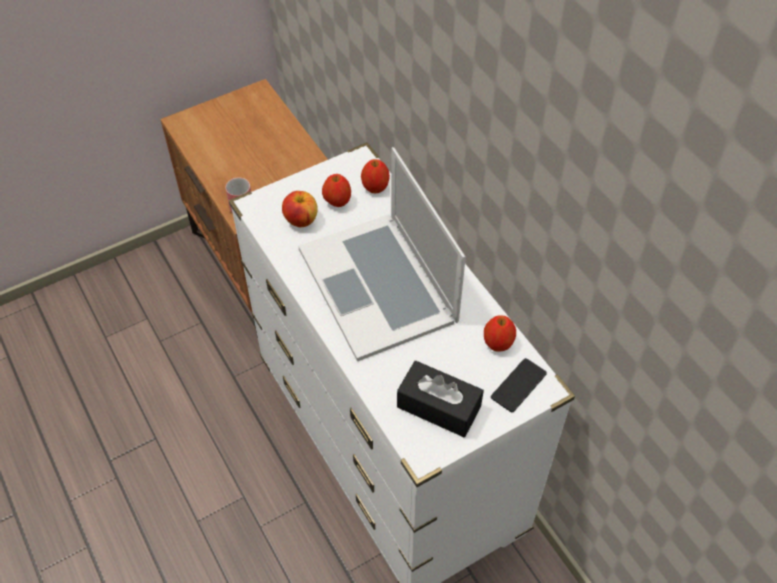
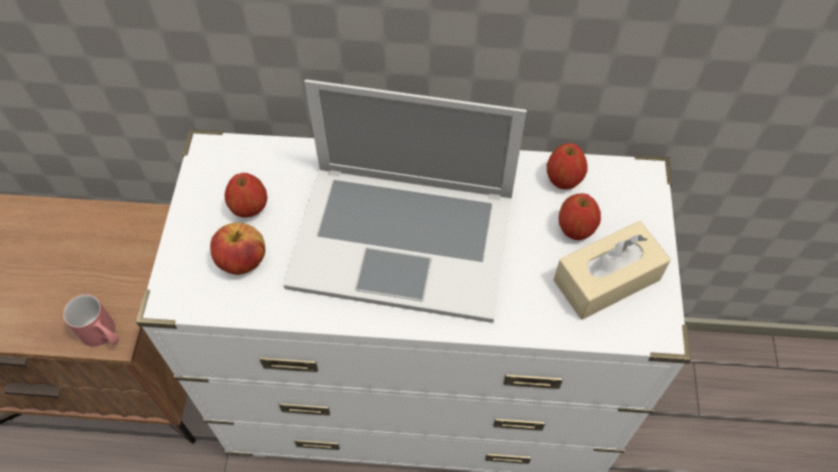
camera: 55 degrees left, 5 degrees up
(375, 187) = (263, 160): apple -> apple (575, 229)
(438, 406) = (606, 280): black tissue box -> beige tissue box
(518, 385) = (627, 194): phone -> none

